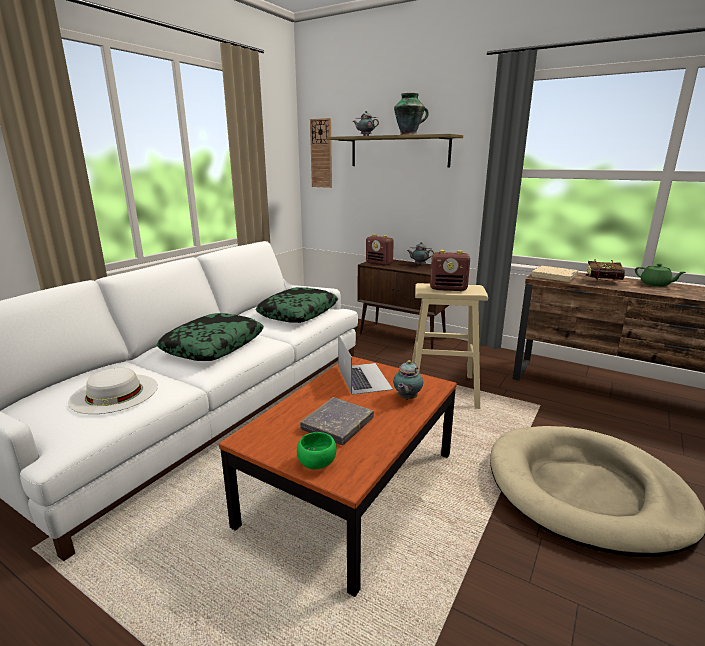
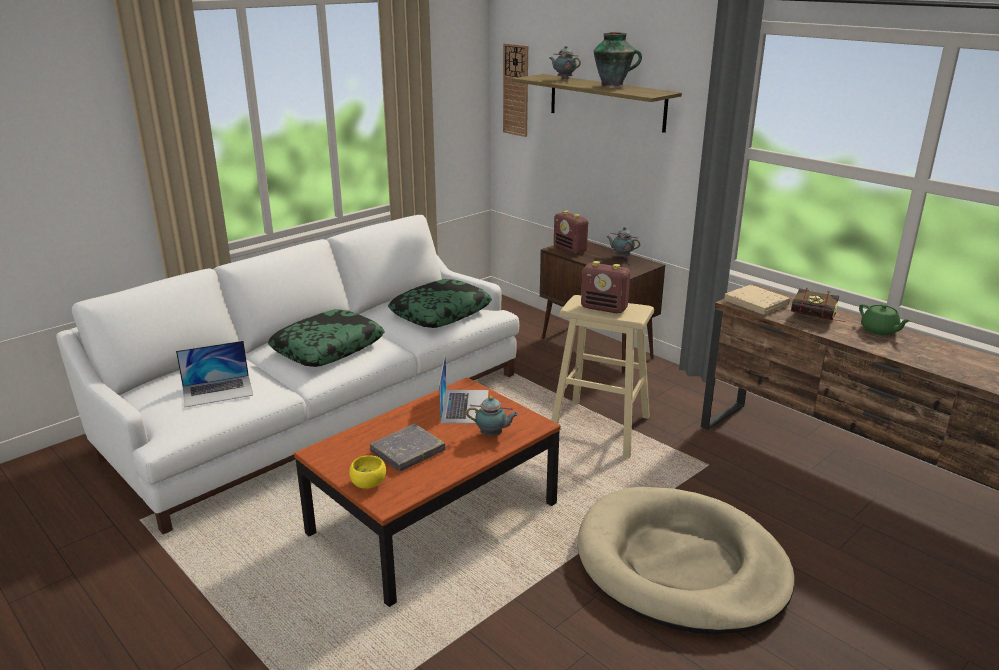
camera: 15 degrees right, 5 degrees up
(114, 393) = (218, 391): white hat -> laptop
(317, 463) = (369, 483): green bowl -> yellow bowl
(406, 398) = (492, 435): teapot -> teapot turned 120 degrees counterclockwise

